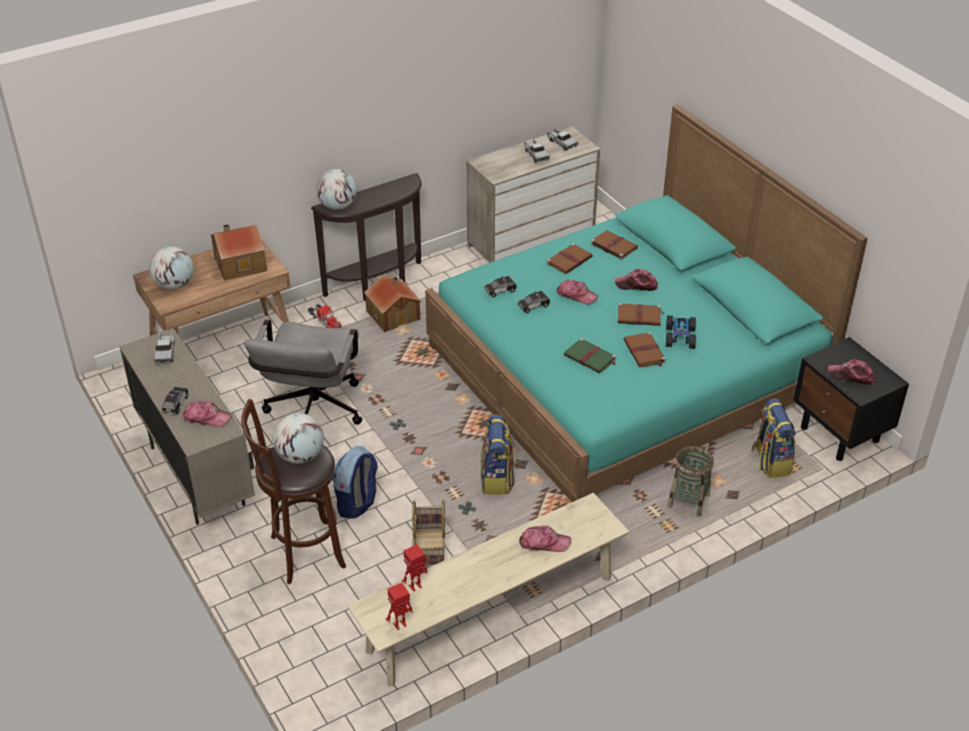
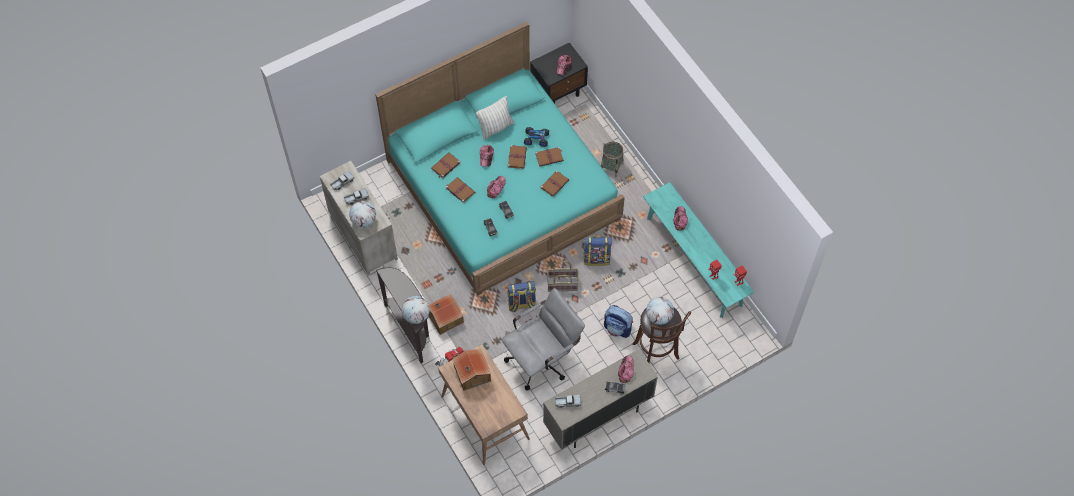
camera: 90 degrees left, 20 degrees up
(174, 285) = (495, 410): globe -> globe (364, 221)
(312, 414) = (542, 359): grey office chair -> grey office chair turned 45 degrees counterclockwise
(430, 549) = (651, 290): basket -> basket (562, 284)
(491, 614) = (694, 261): beige bench -> turquoise bench
(590, 358) = (555, 184): green book -> brown book
(695, 294) = (495, 128): none -> pillow
(770, 461) = (580, 126): backpack -> backpack (521, 304)

